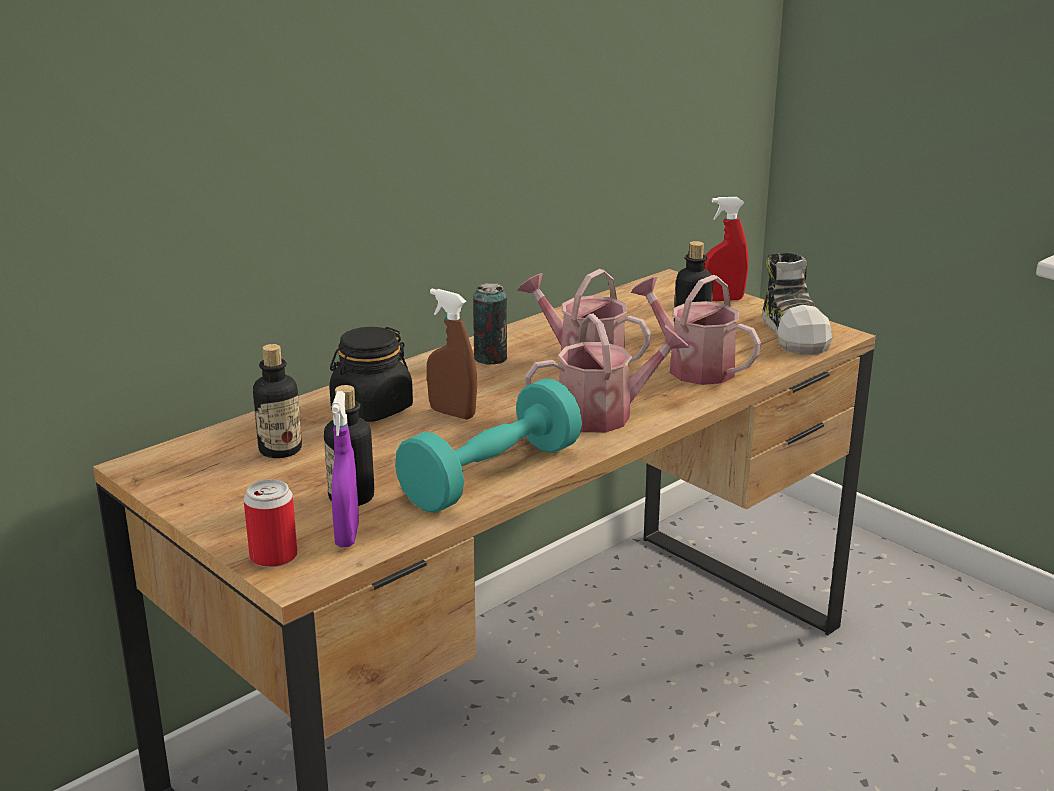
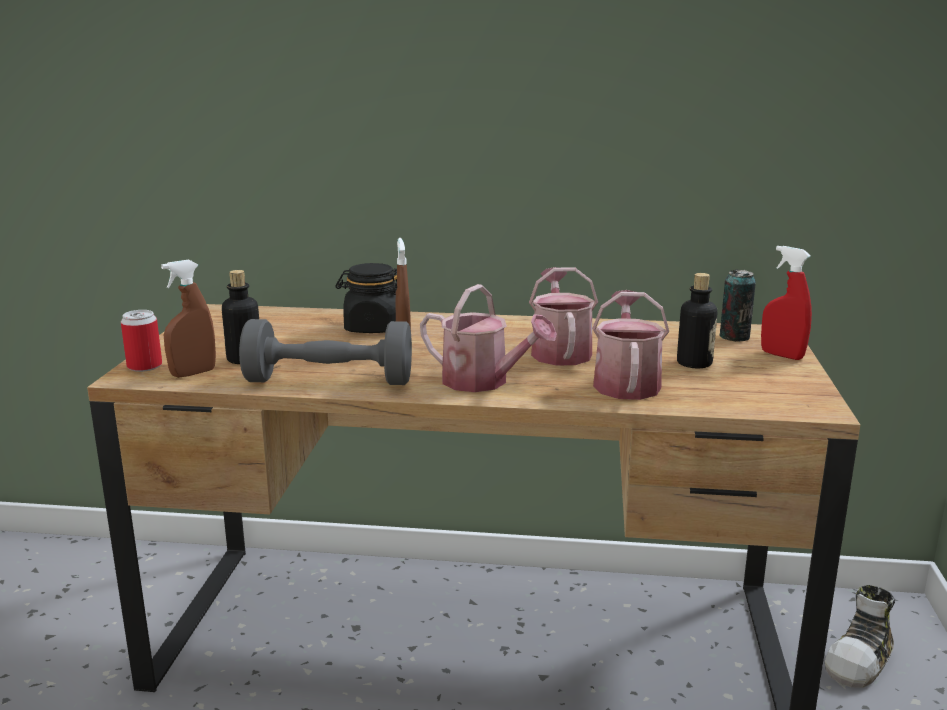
camera: 50 degrees right, 5 degrees down
(280, 450) = (281, 327): bottle -> none
(347, 535) = (193, 373): purple spray bottle -> brown spray bottle
(490, 358) = (507, 329): can -> can (734, 337)
(491, 476) = (329, 381): turquoise dumbbell -> grey dumbbell
(795, 333) = (780, 395): shoe -> shoe (861, 660)

